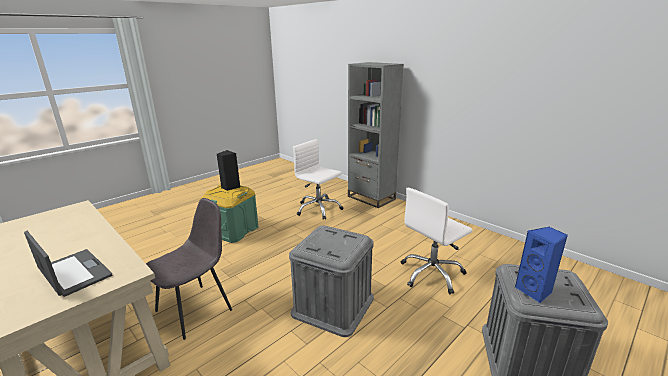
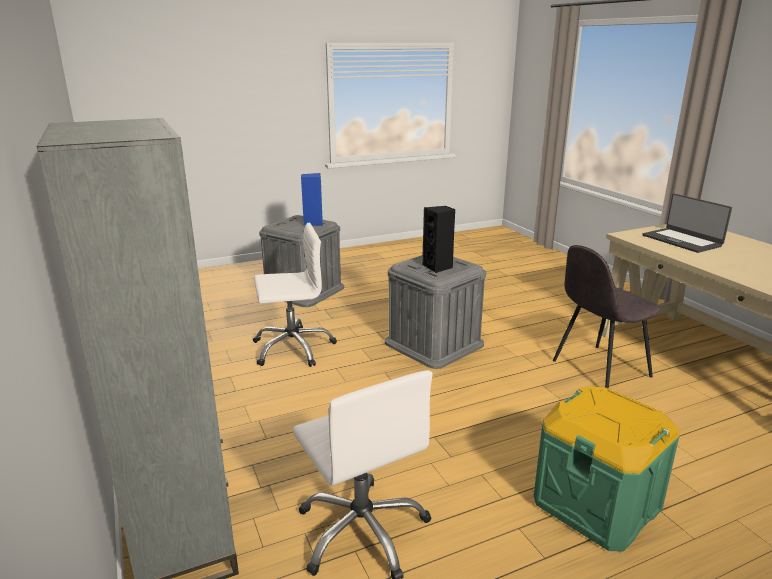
camera: 160 degrees left, 0 degrees up
(230, 187) = (610, 424): black speaker -> black speaker (438, 267)

